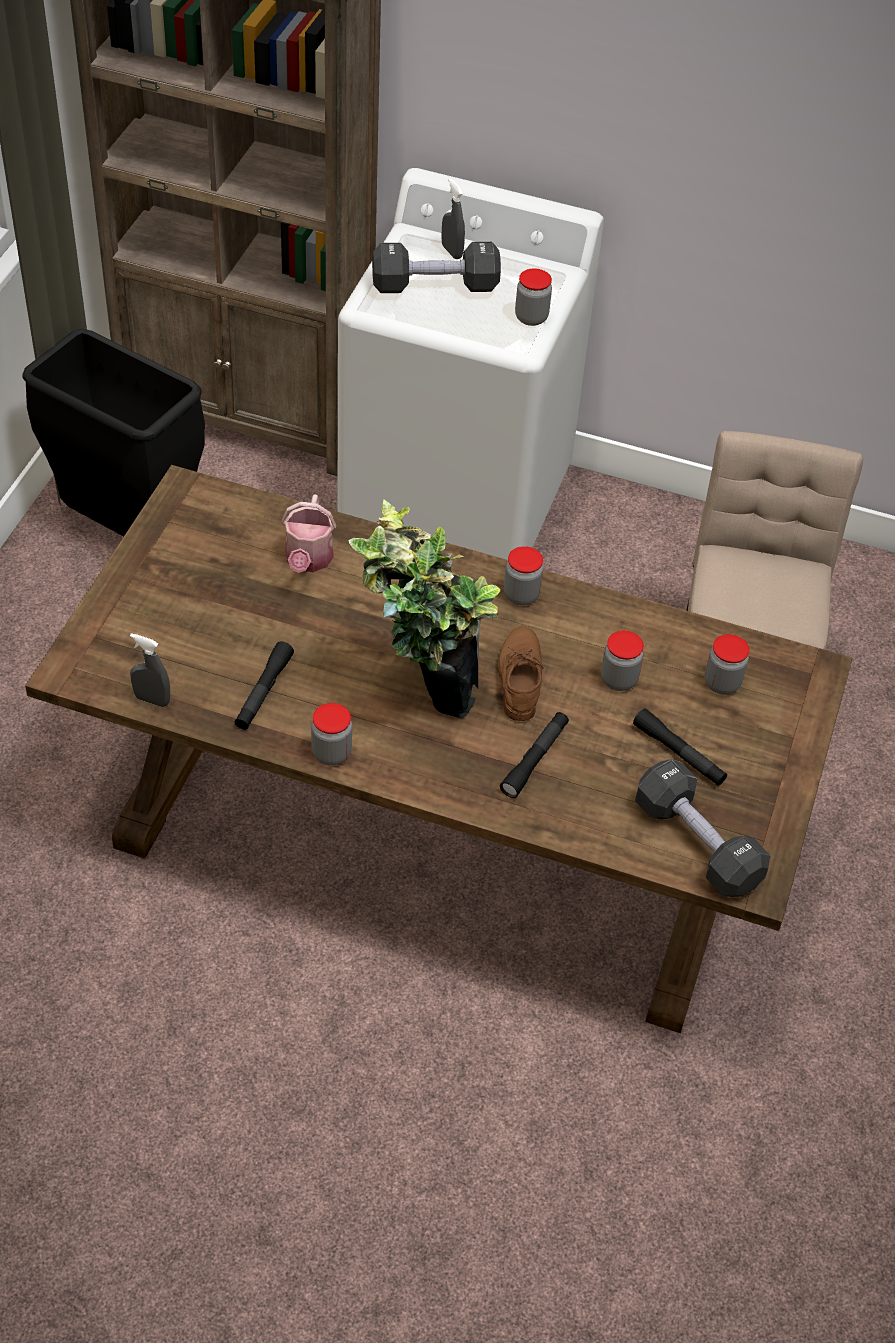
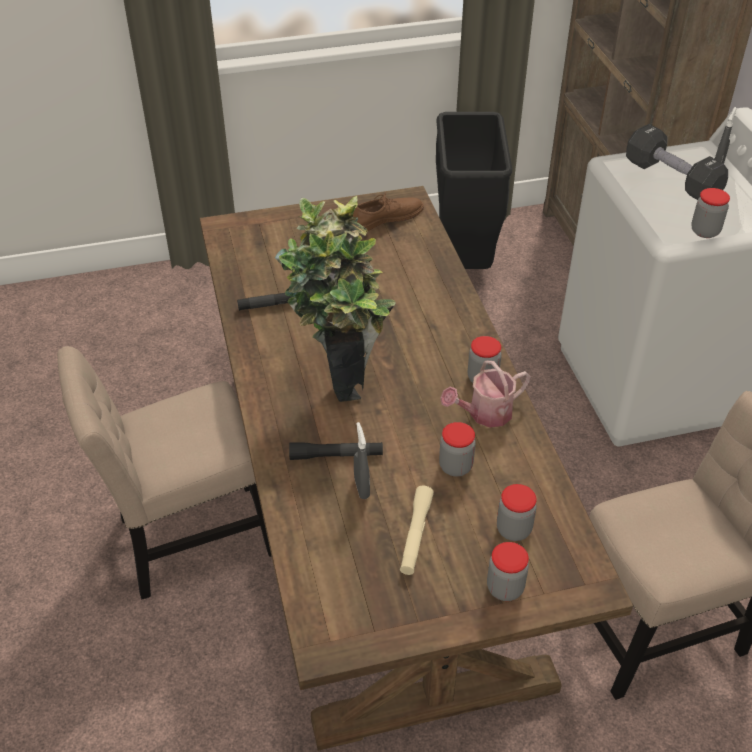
camera: 60 degrees right, 5 degrees down
(152, 700) = (230, 265): grey spray bottle -> grey spray bottle (361, 488)
(308, 560) = (405, 271): watering can -> watering can (484, 414)
(331, 753) = (254, 356): jar -> jar (505, 588)
(334, 1019) = (188, 540): none -> beige chair
(519, 676) = (405, 412): brown shoe -> brown shoe (386, 218)
(679, 754) = (415, 535): black flashlight -> beige flashlight
(697, 844) = (334, 587): black dumbbell -> none

